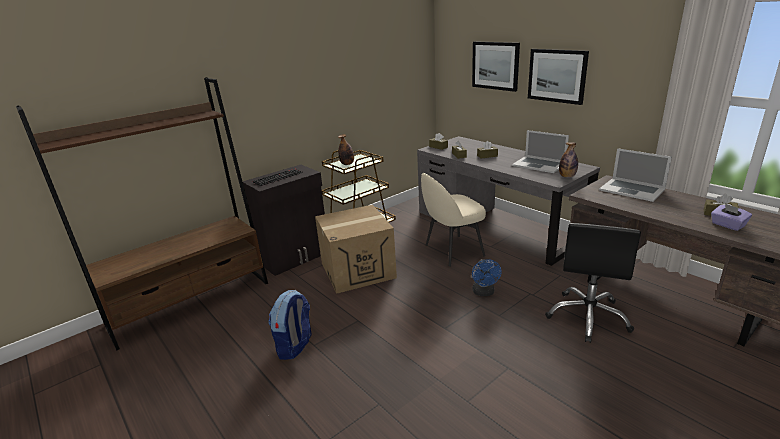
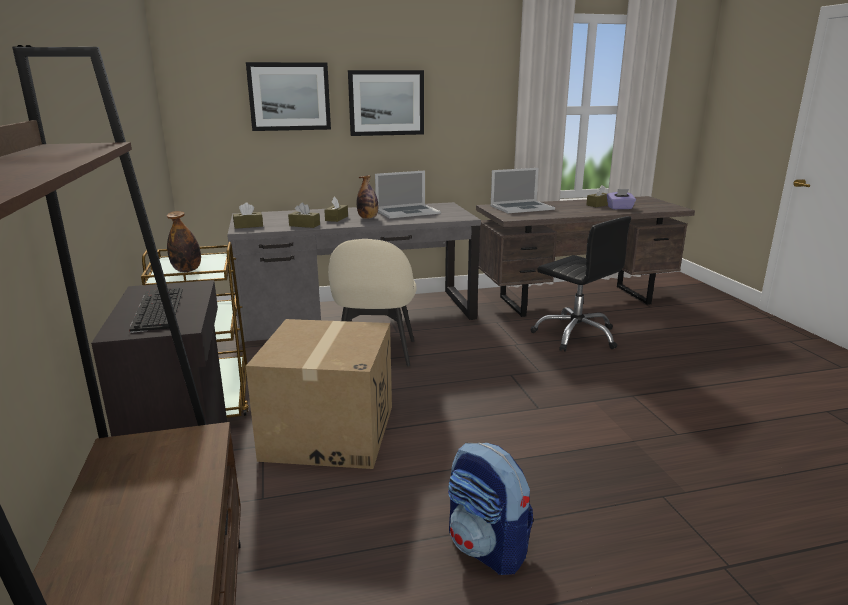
camera: 65 degrees left, 5 degrees down
(484, 293) = (489, 365): blue fan -> none
(567, 176) = (457, 212): bottle -> bottle (368, 218)

